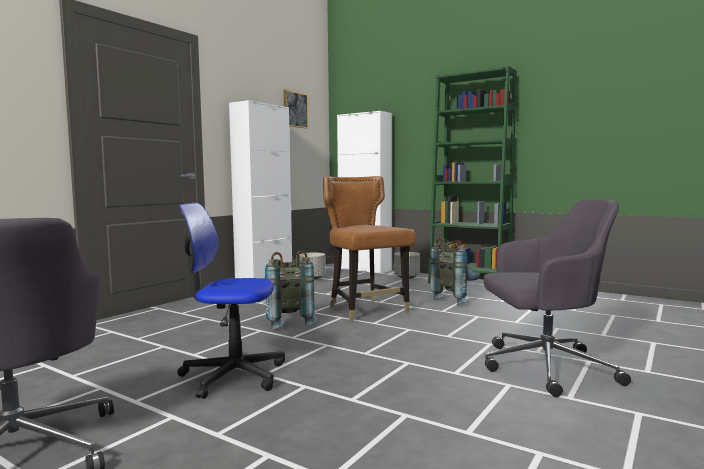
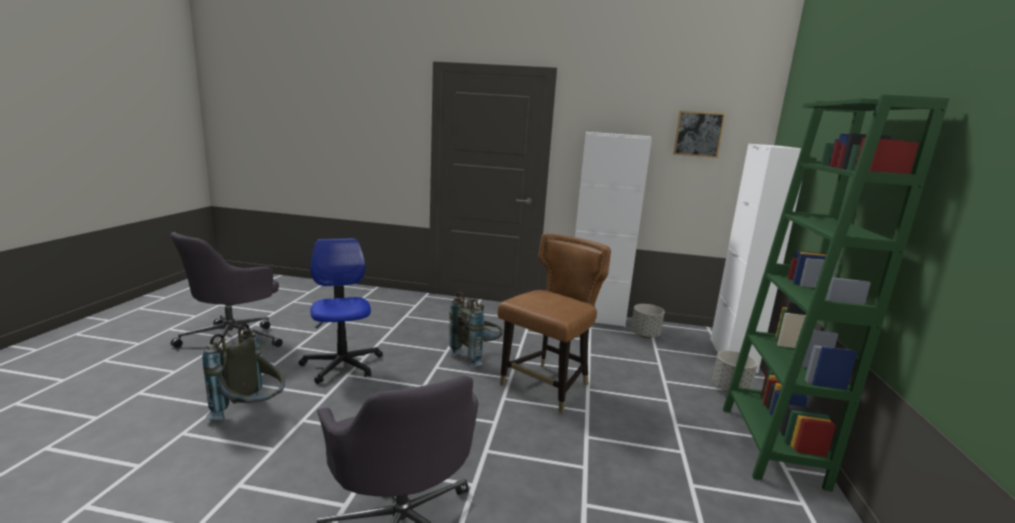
camera: 65 degrees right, 10 degrees up
(456, 300) = (652, 442): grey backpack -> grey backpack (252, 414)

